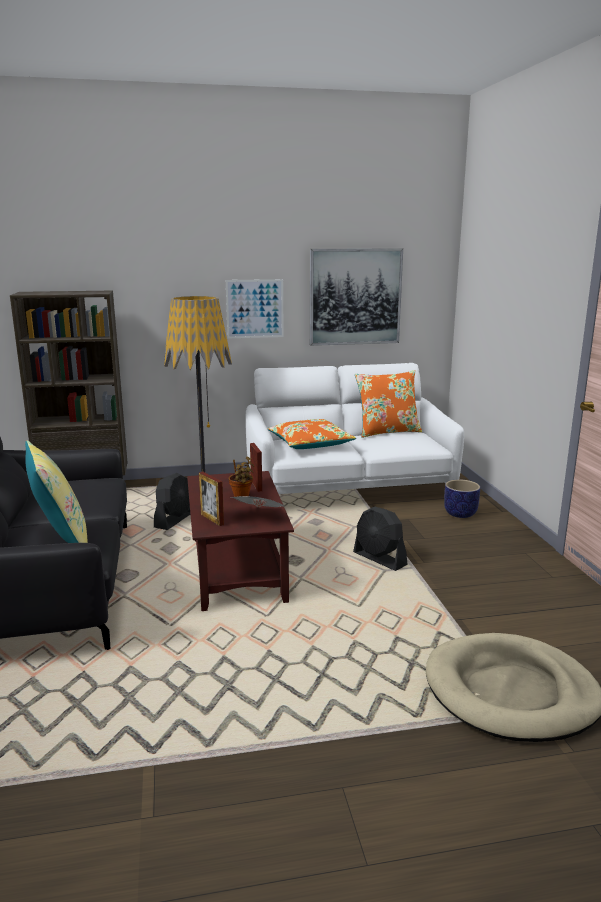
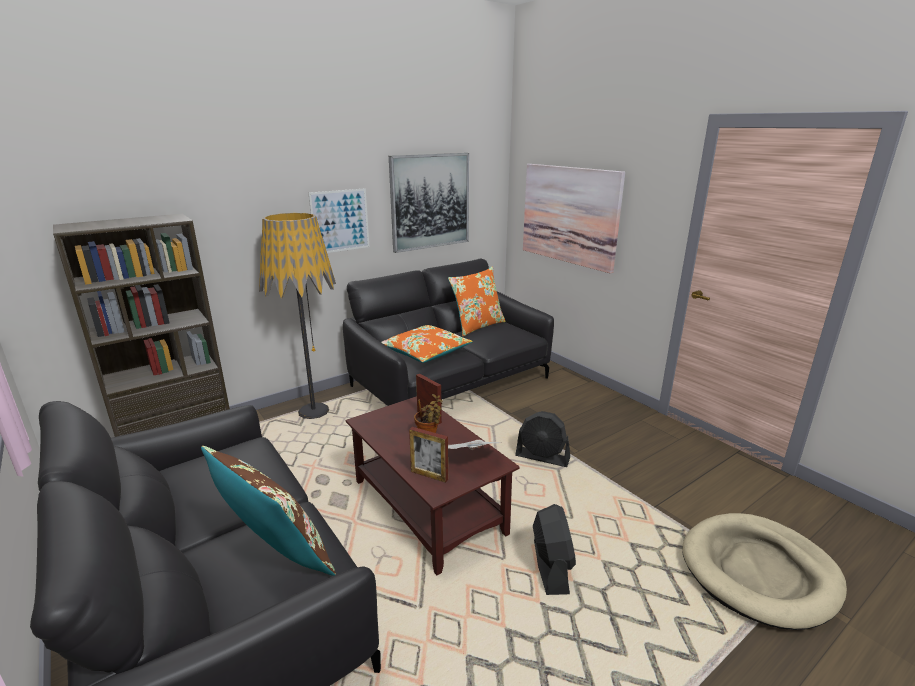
camera: 25 degrees left, 5 degrees up
(61, 539) = (277, 557): yellow pillow -> brown pillow
(174, 520) = (315, 461): black fan -> black fan (550, 567)
(348, 487) = (450, 382): white sofa -> black sofa
(460, 514) = (562, 391): planter -> none
(497, 317) = (569, 215): none -> picture

